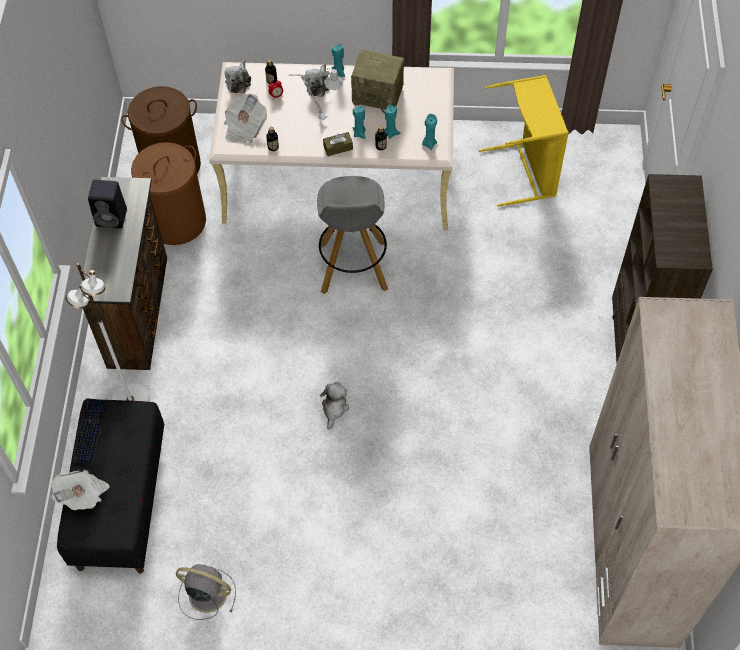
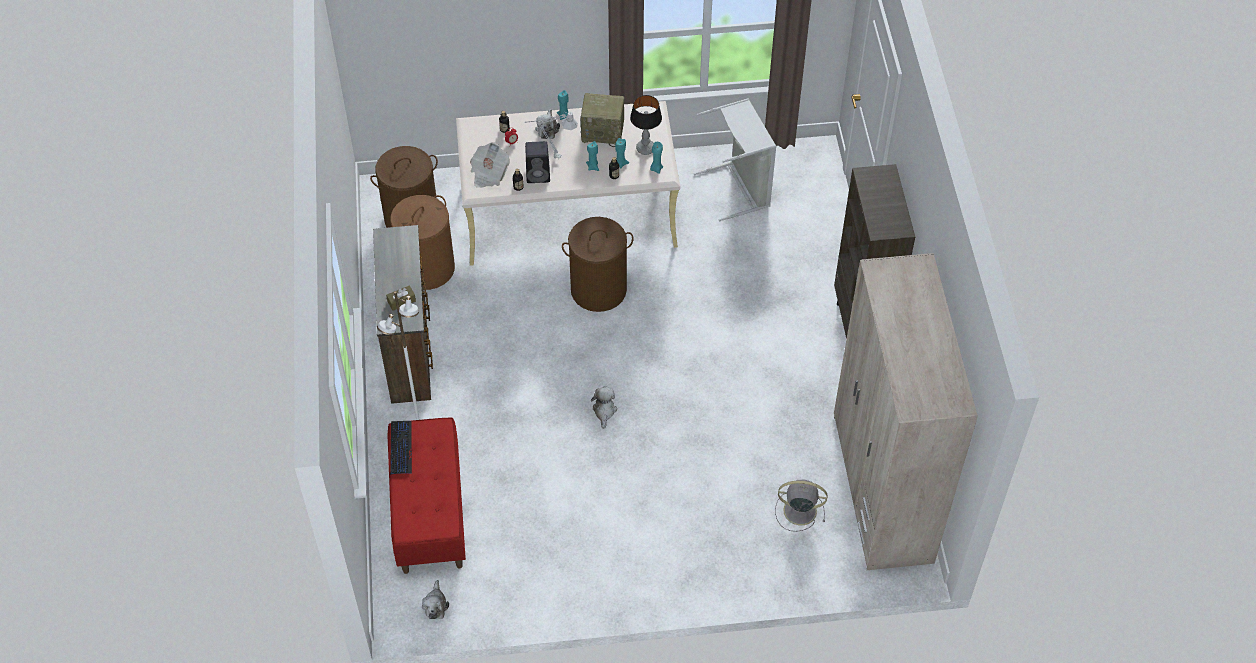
camera: 10 degrees left, 5 degrees down
(83, 495) = (407, 500): newspaper -> none
(112, 217) = (391, 262): black speaker -> black speaker (539, 175)
(121, 501) = (429, 512): black bench -> red bench
(206, 593) = (521, 576): grey fan -> grey fan (798, 510)
(239, 81) = (475, 133): plush toy -> plush toy (435, 605)
(338, 147) = (576, 181): brown tissue box -> brown tissue box (401, 301)
(353, 268) = (598, 290): grey stool -> brown laundry basket
(422, 120) = (646, 149): none -> table lamp
(526, 172) = (739, 188): yellow laundry basket -> grey laundry basket

